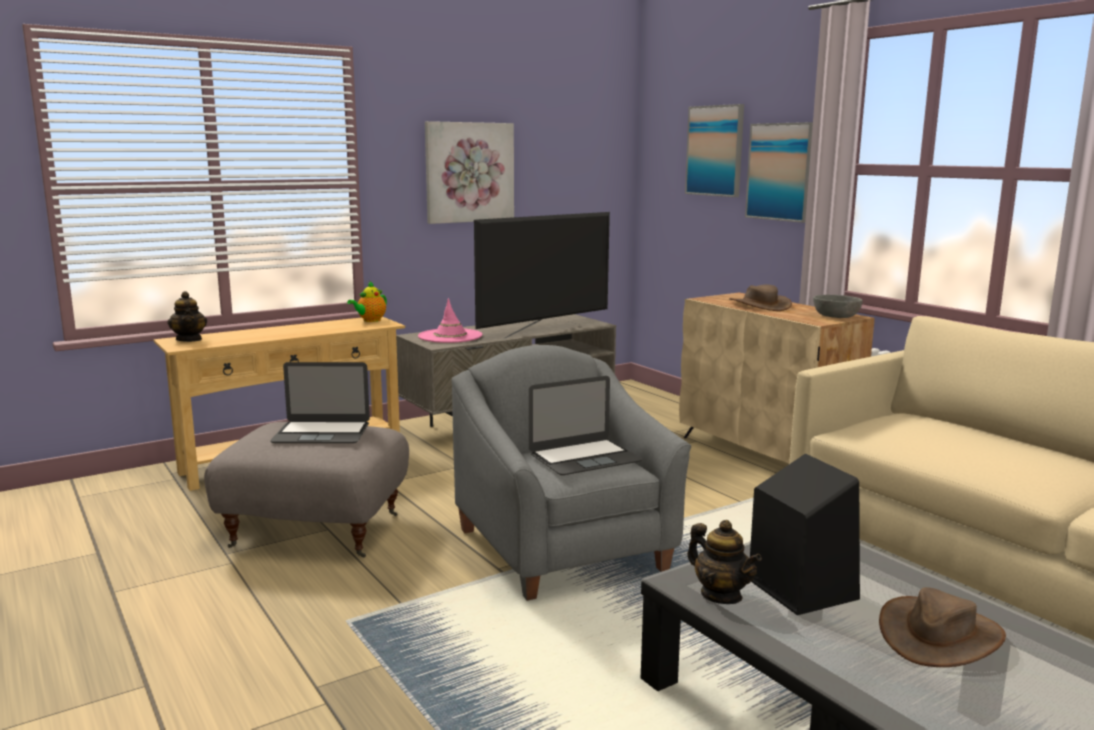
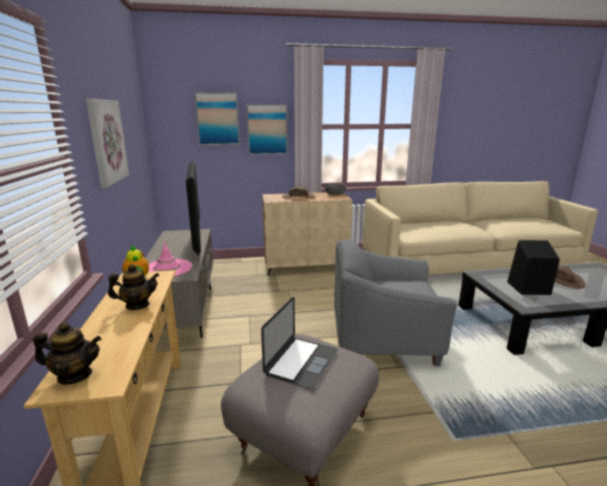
camera: 65 degrees left, 5 degrees up
(584, 457) = (407, 287): laptop -> none
(721, 595) = (537, 302): teapot -> teapot (137, 305)

